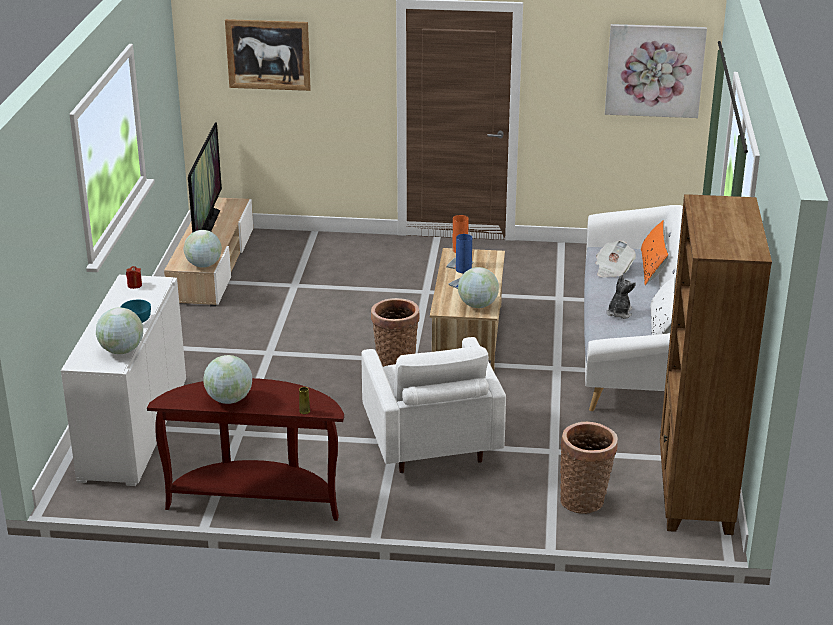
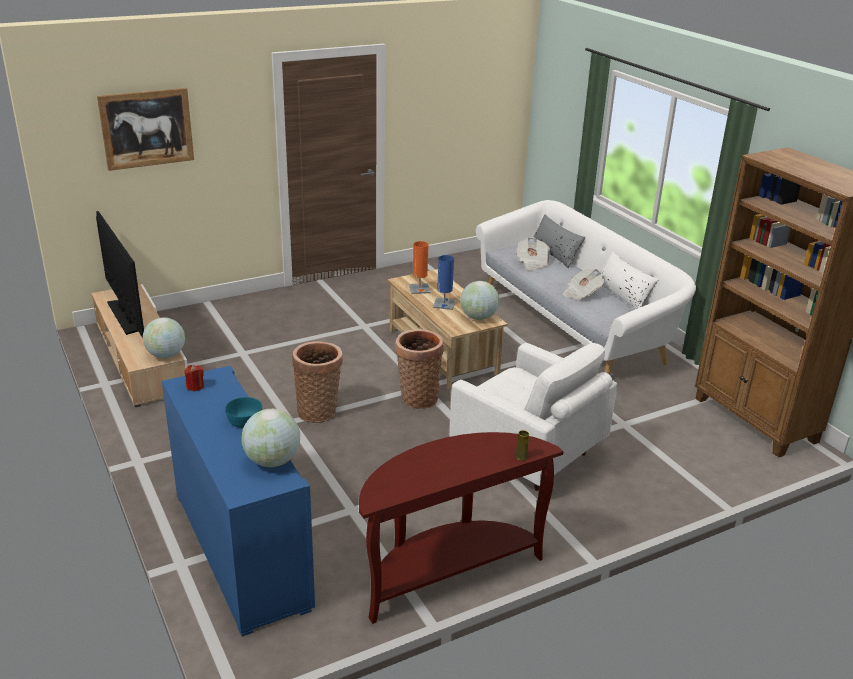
camera: 35 degrees left, 0 degrees up
(134, 429) = (240, 548): white cabinet -> blue cabinet
(229, 399) = (436, 473): globe -> none
(585, 500) = (696, 456): basket -> basket (319, 411)
(619, 313) = (581, 293): plush toy -> newspaper
(652, 267) = (554, 254): orange pillow -> grey pillow
(654, 70) = (488, 93): picture -> none

